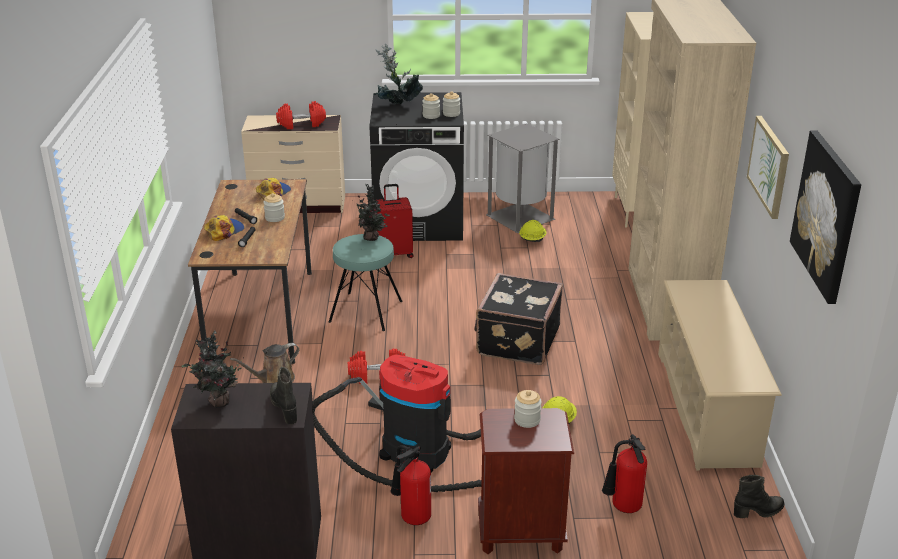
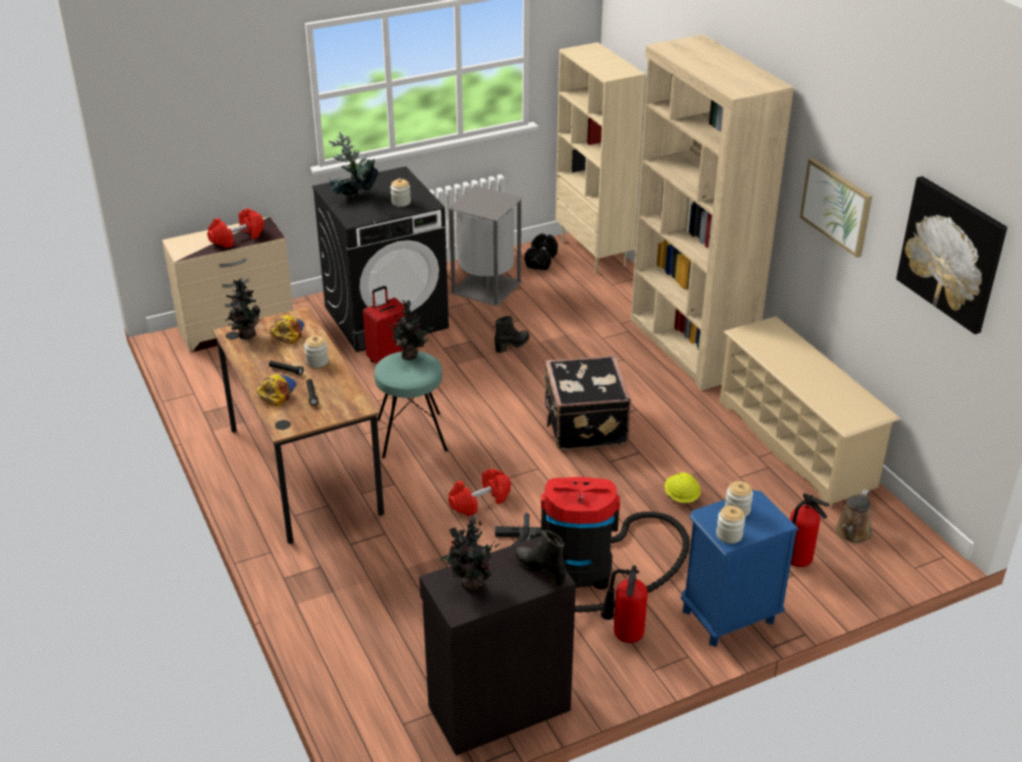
camera: 25 degrees left, 5 degrees up
(240, 188) = (245, 335): none -> potted plant
(274, 380) = (378, 538): brown watering can -> brown watering can (852, 533)
(451, 114) = (420, 195): jar -> jar (729, 535)
(520, 533) = (728, 616): brown nightstand -> blue nightstand
(532, 240) = (517, 310): yellow hard hat -> none
(584, 207) = (541, 261): none -> black dumbbell
(758, 511) = (902, 529): black boot -> black boot (512, 345)

